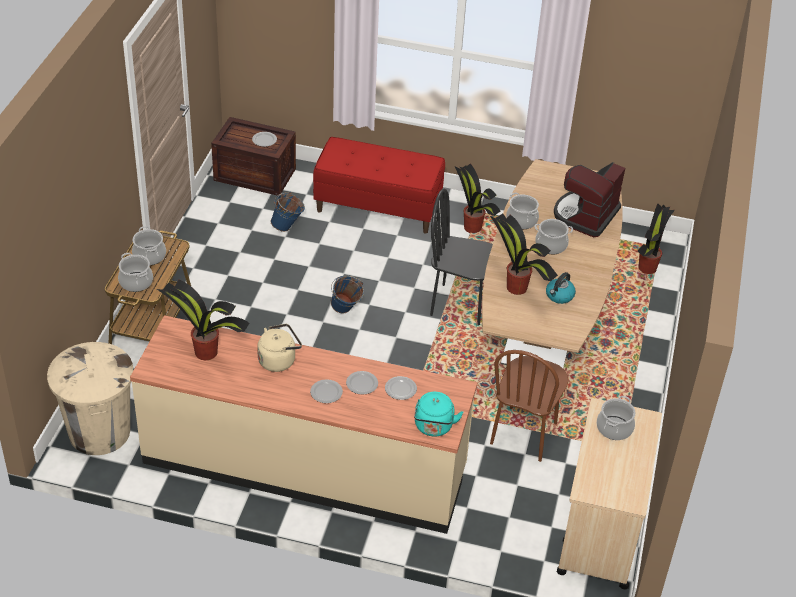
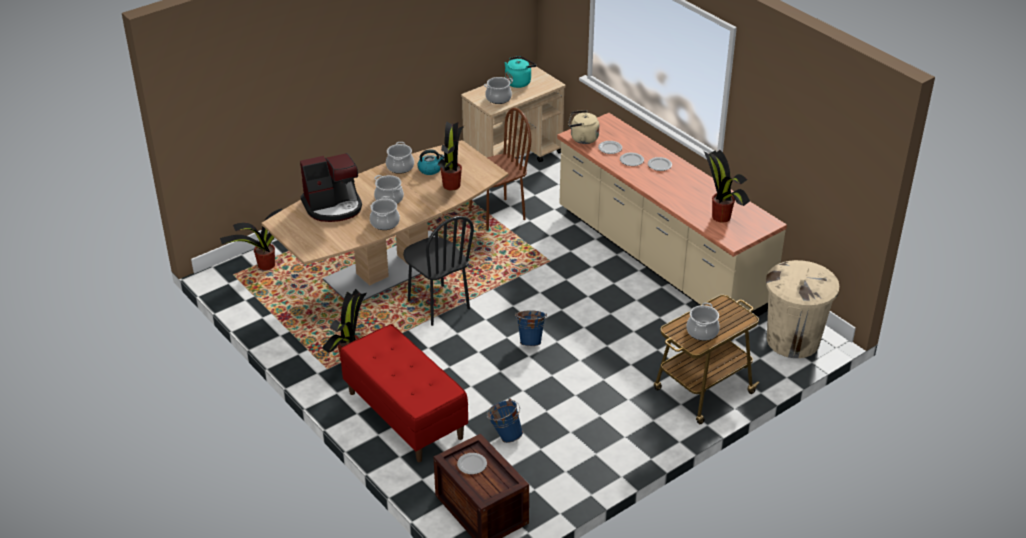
camera: 140 degrees left, 5 degrees down
(136, 282) = (728, 314): cooking pot -> cooking pot (400, 167)
(279, 360) = (674, 193): beige kettle -> beige kettle (582, 138)
(433, 427) = (611, 125): turquoise kettle -> turquoise kettle (519, 82)

